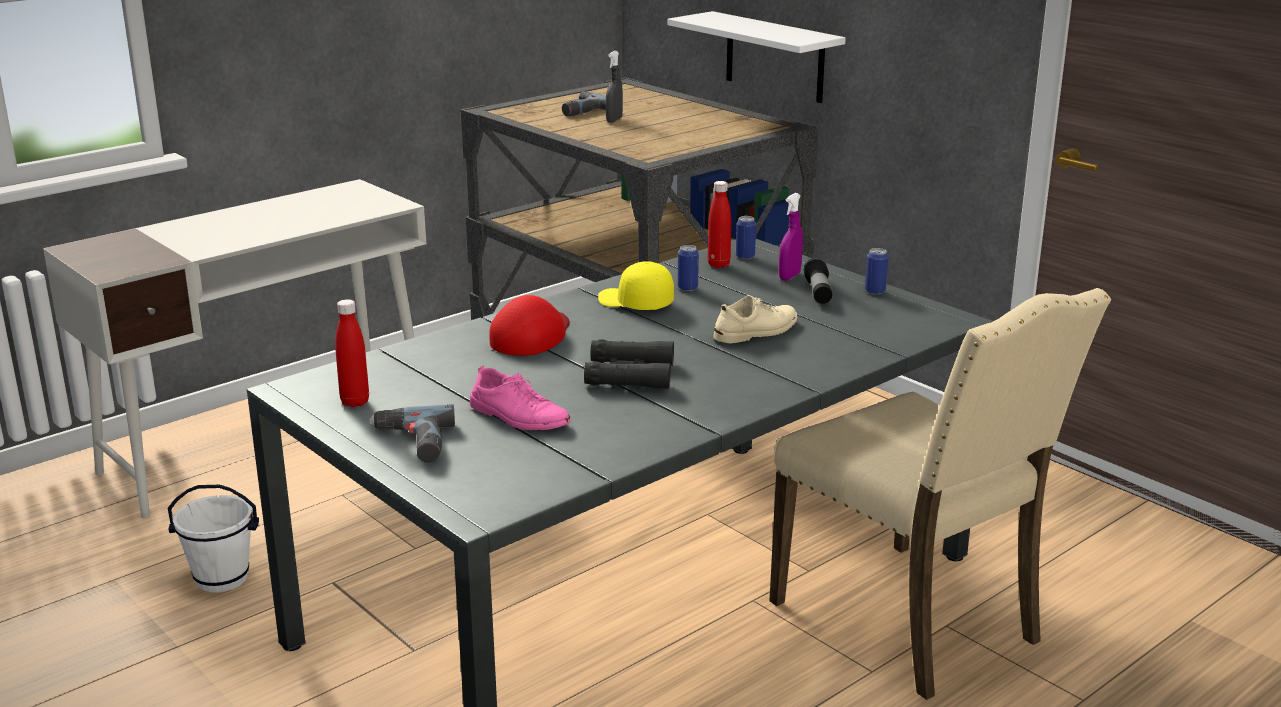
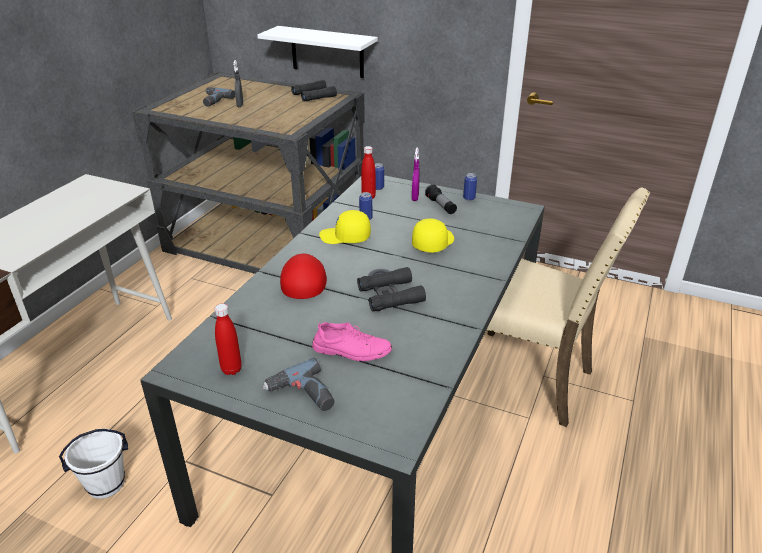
camera: 25 degrees left, 10 degrees up
(735, 121) = (314, 96): none -> black binoculars
(756, 331) = (432, 242): beige shoe -> yellow cap

